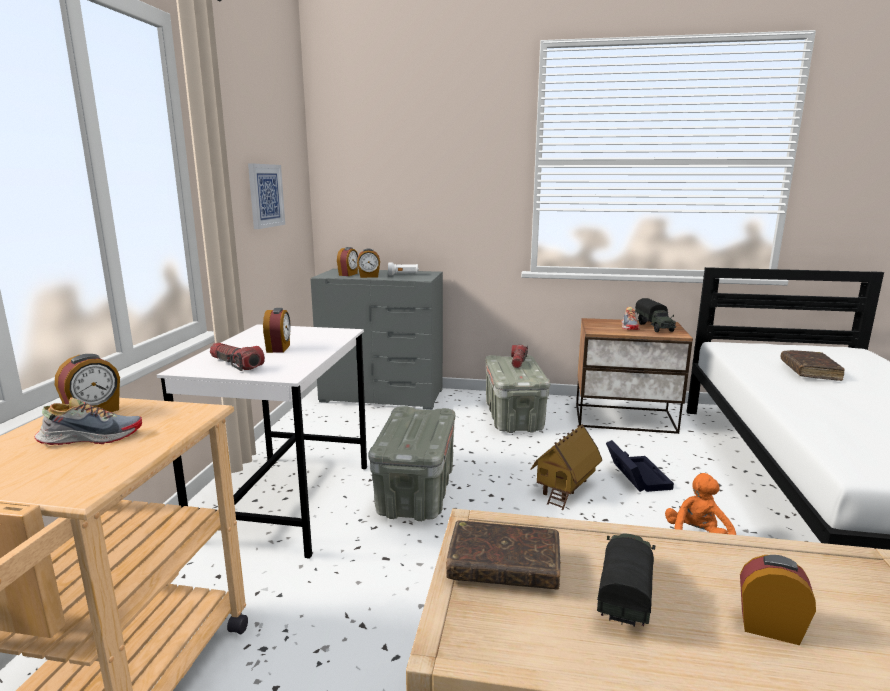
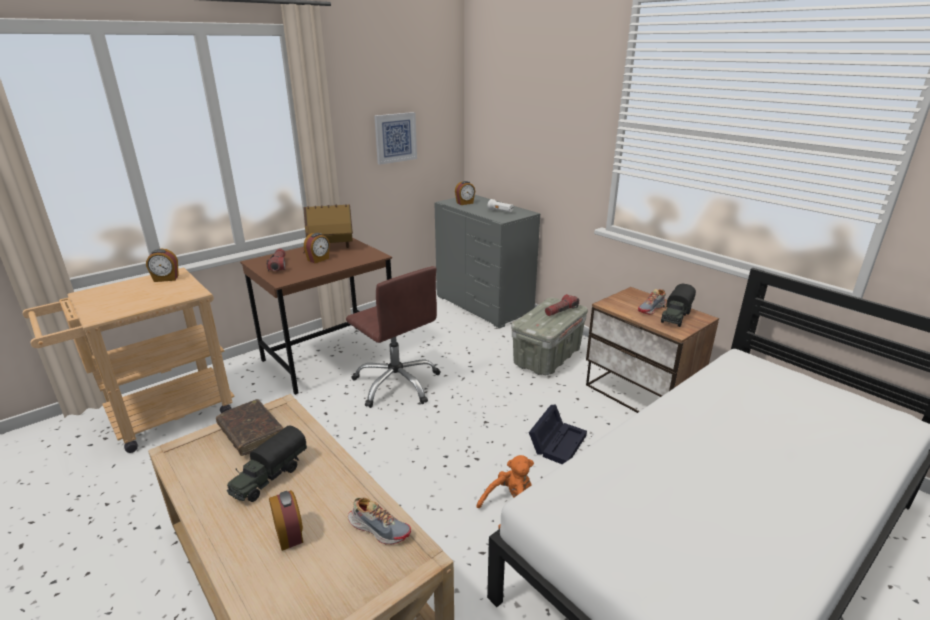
camera: 40 degrees right, 10 degrees up
(91, 437) = (142, 292): shoe -> shoe (379, 528)
(286, 501) = (329, 357): white desk -> brown desk
(369, 276) = (472, 208): alarm clock -> none
(416, 493) = (397, 383): grey storage box -> brown office chair
(565, 489) = (488, 425): toy house -> toy house (331, 247)
(625, 593) = (269, 477): toy truck -> toy truck turned 150 degrees clockwise
(809, 371) = (753, 417): brown book -> none

